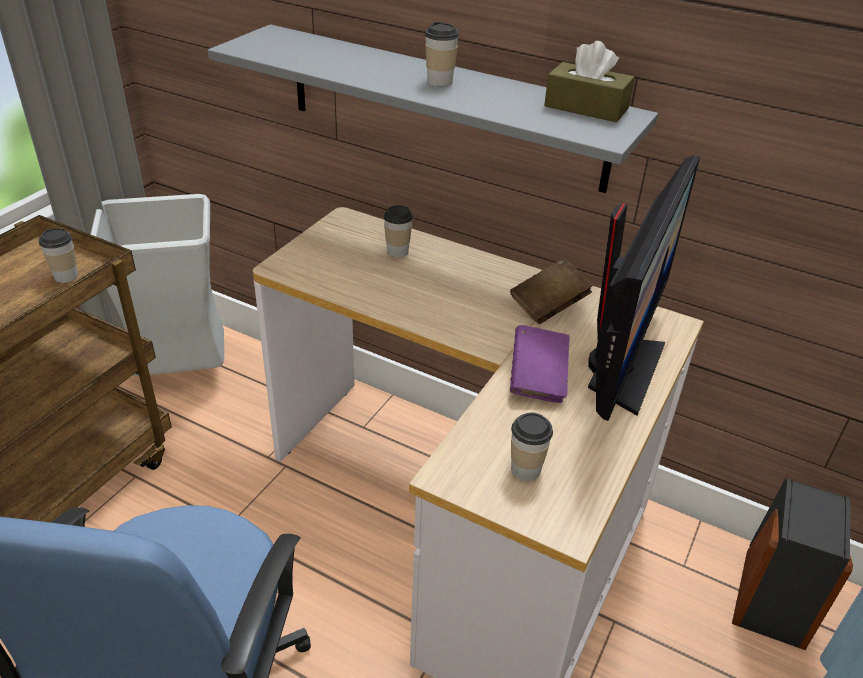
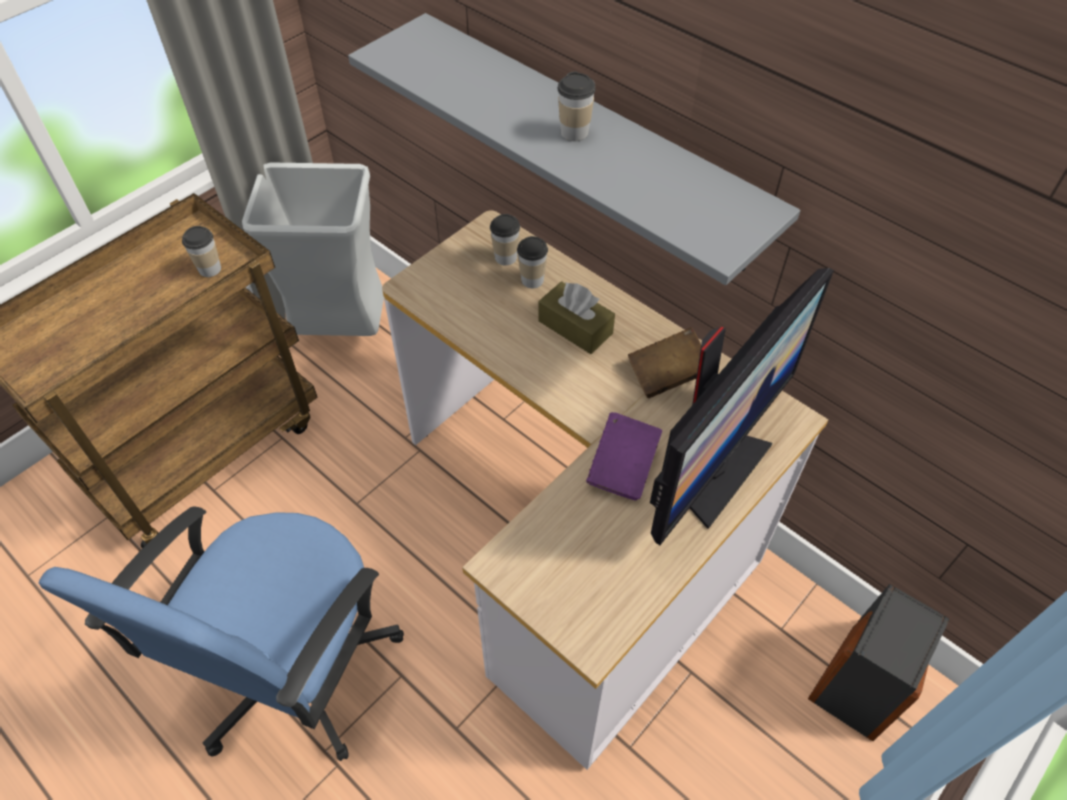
camera: 15 degrees right, 15 degrees up
(525, 469) = (575, 572): cup -> cup (506, 257)
(586, 107) = (720, 193): brown tissue box -> brown tissue box (575, 327)

